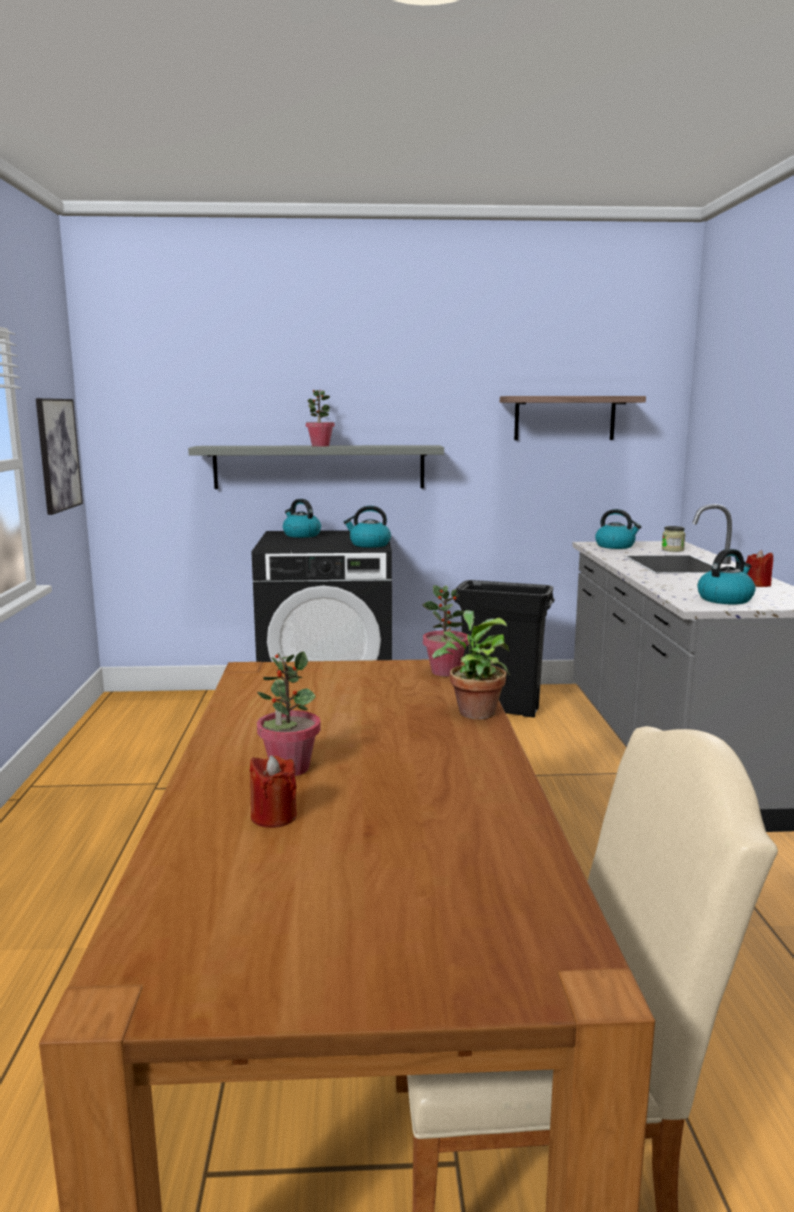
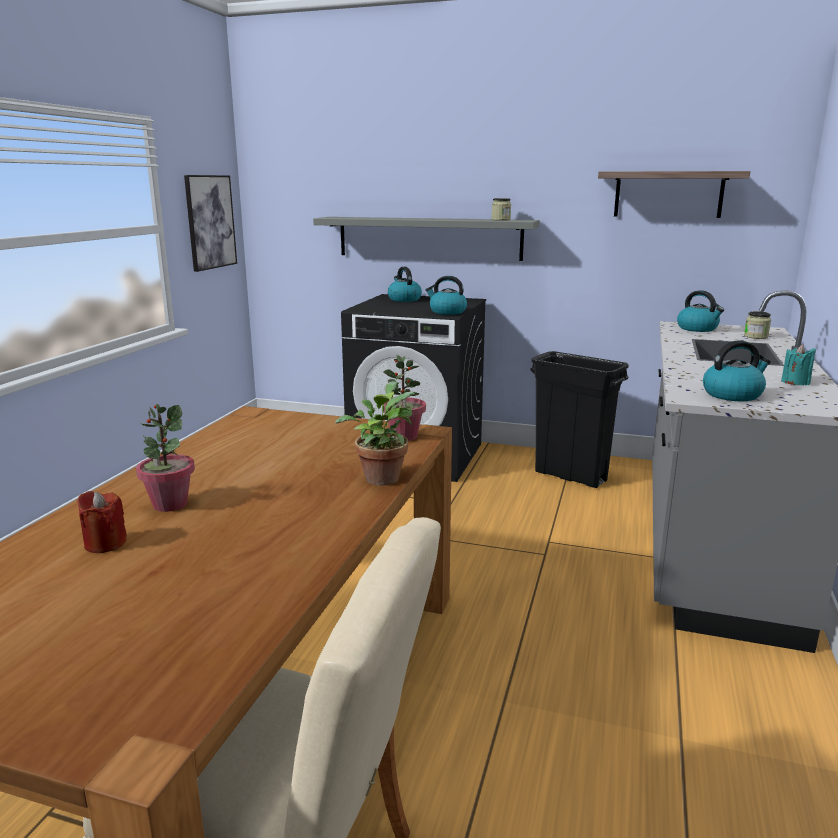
camera: 20 degrees right, 5 degrees up
(320, 446) = (425, 218): potted plant -> none
(404, 445) = (500, 220): none -> jar
(757, 585) = (795, 382): red candle -> turquoise candle

